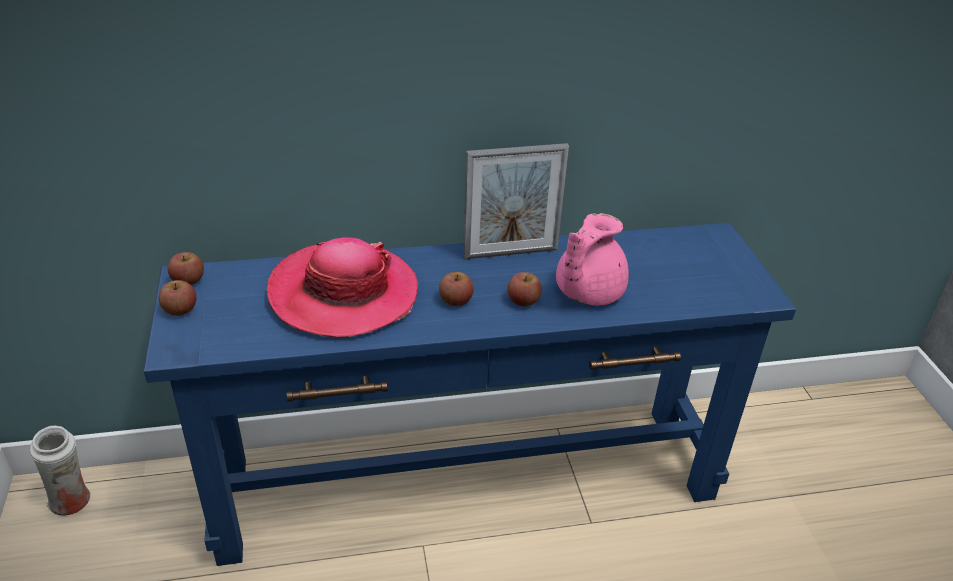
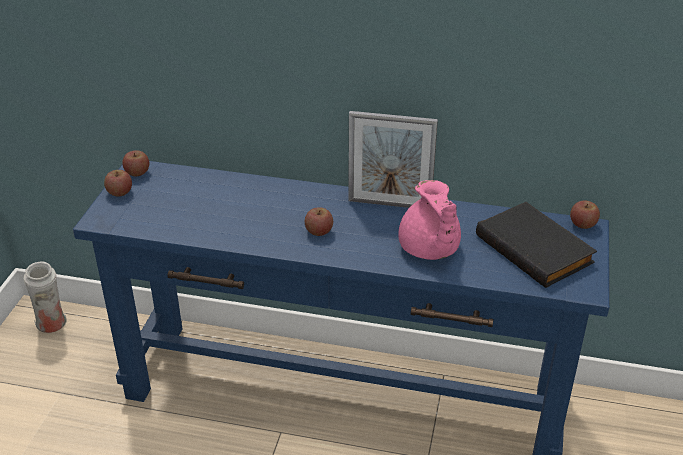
camera: 25 degrees right, 0 degrees up
(343, 294) = (238, 207): hat -> none
(523, 301) = (372, 244): apple -> apple (583, 224)
(586, 292) = (429, 249): pink teapot -> pink teapot turned 75 degrees counterclockwise
(688, 266) = (536, 248): none -> black book

